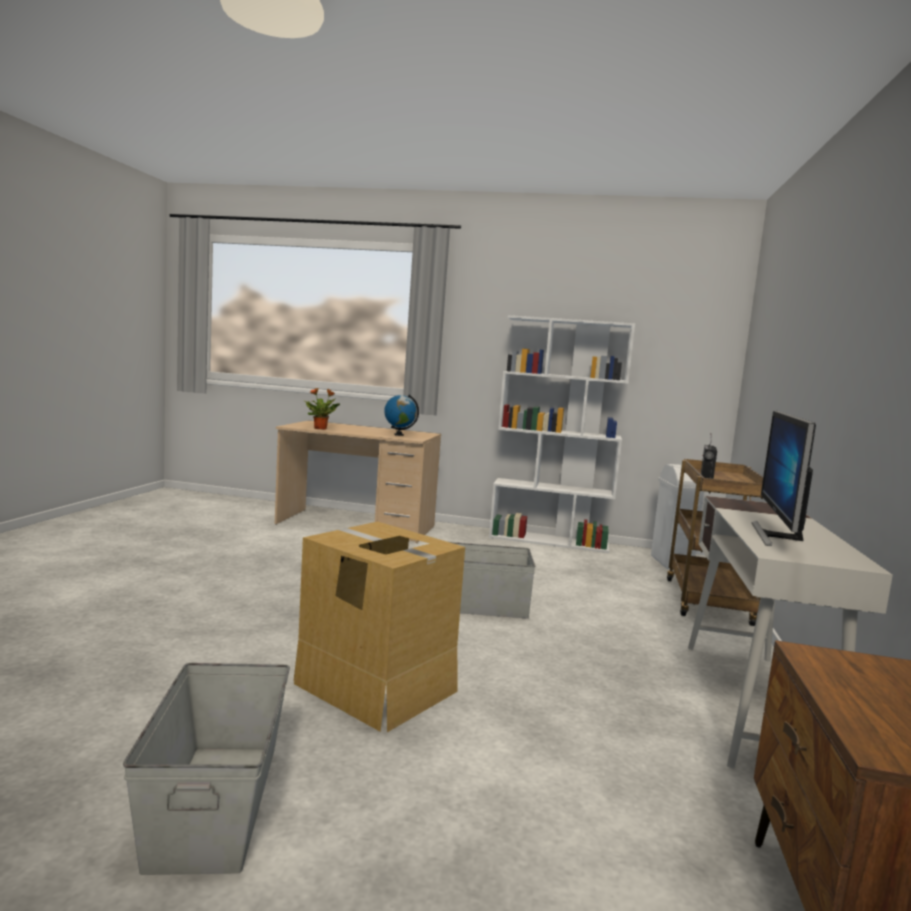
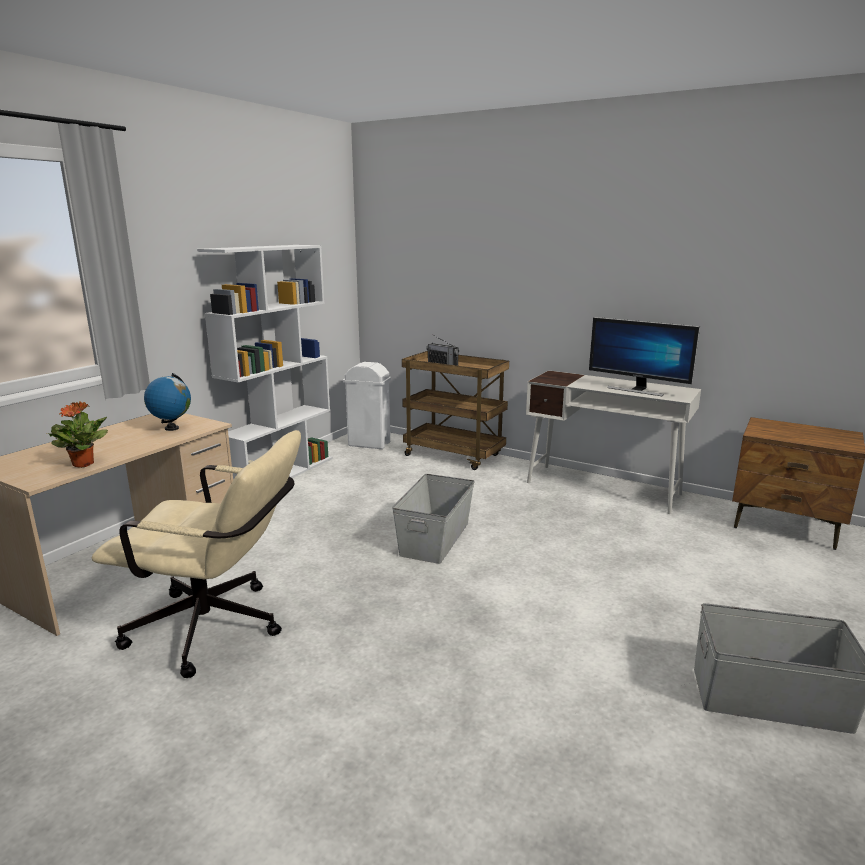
camera: 70 degrees left, 10 degrees up
(292, 554) = (219, 629): none -> beige office chair
(375, 687) = (590, 611): cardboard box -> none

